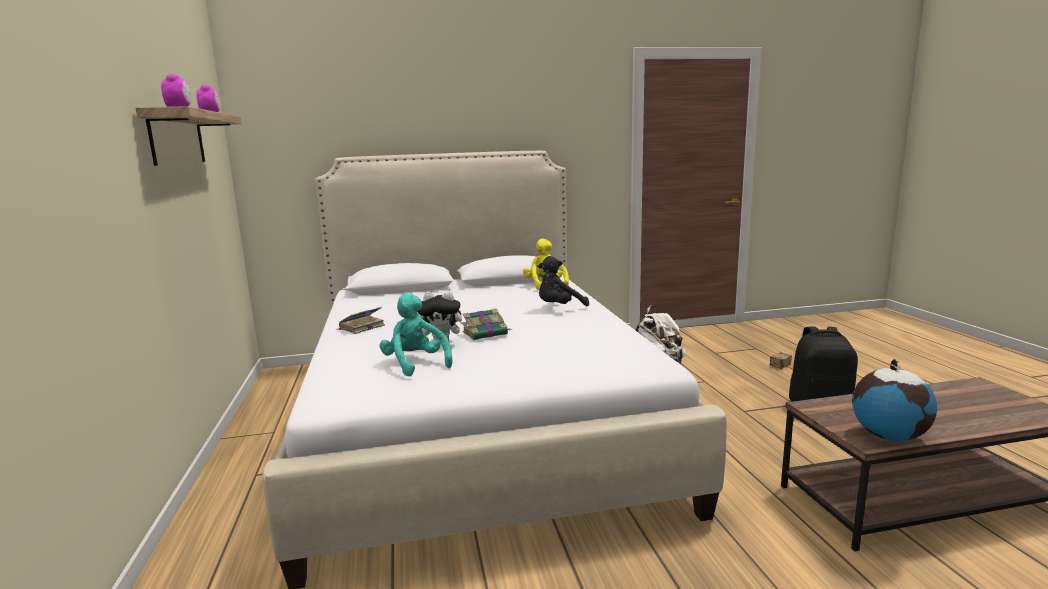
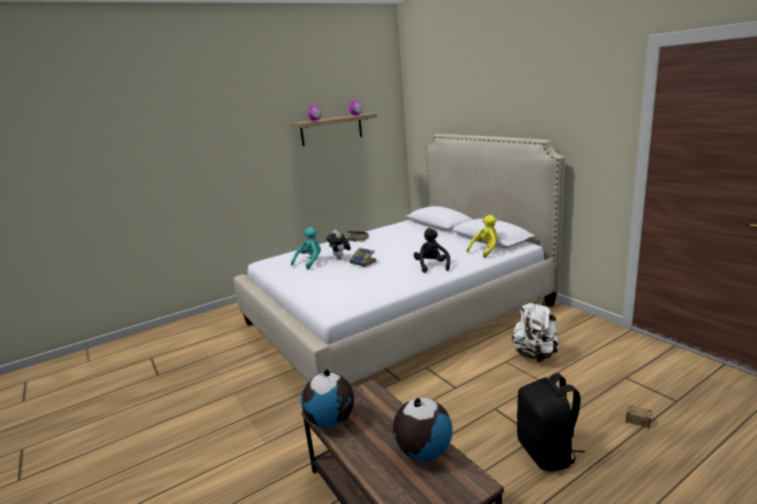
camera: 70 degrees right, 5 degrees up
(559, 308) = (432, 266): black plush toy -> black plush toy turned 45 degrees clockwise
(939, 397) = (423, 452): none -> globe

